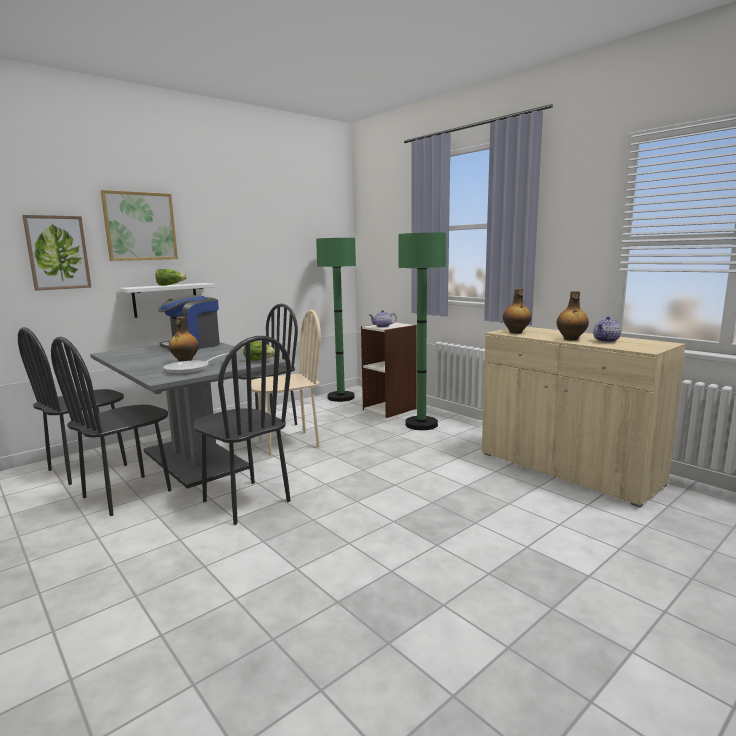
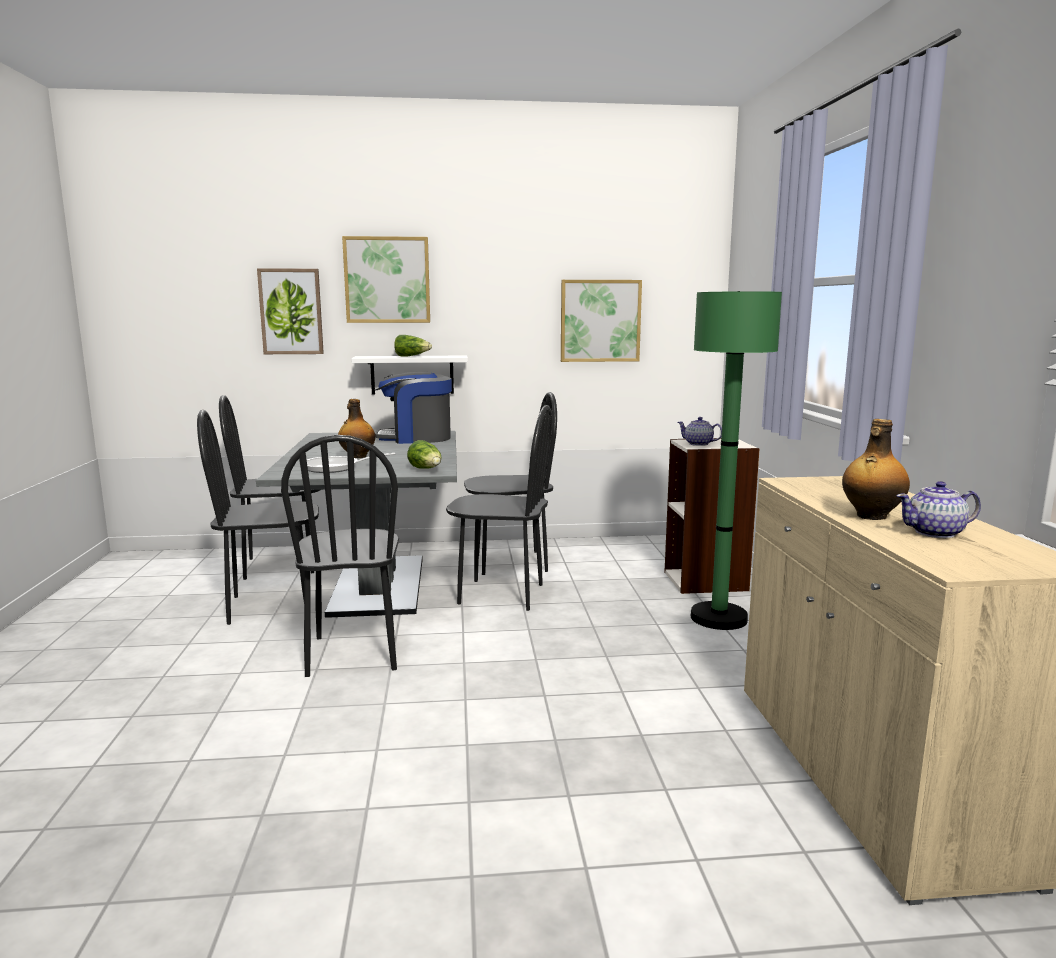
camera: 35 degrees right, 0 degrees up
(288, 255) = (600, 321): none -> picture
(288, 443) = (501, 594): beige chair -> black chair
(341, 397) = (660, 547): green floor lamp -> none
(516, 332) = (811, 486): bottle -> none

